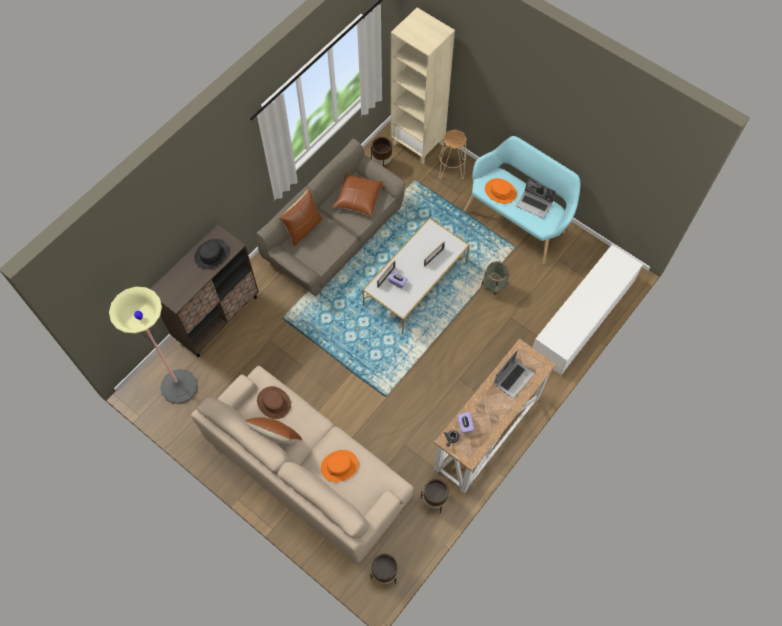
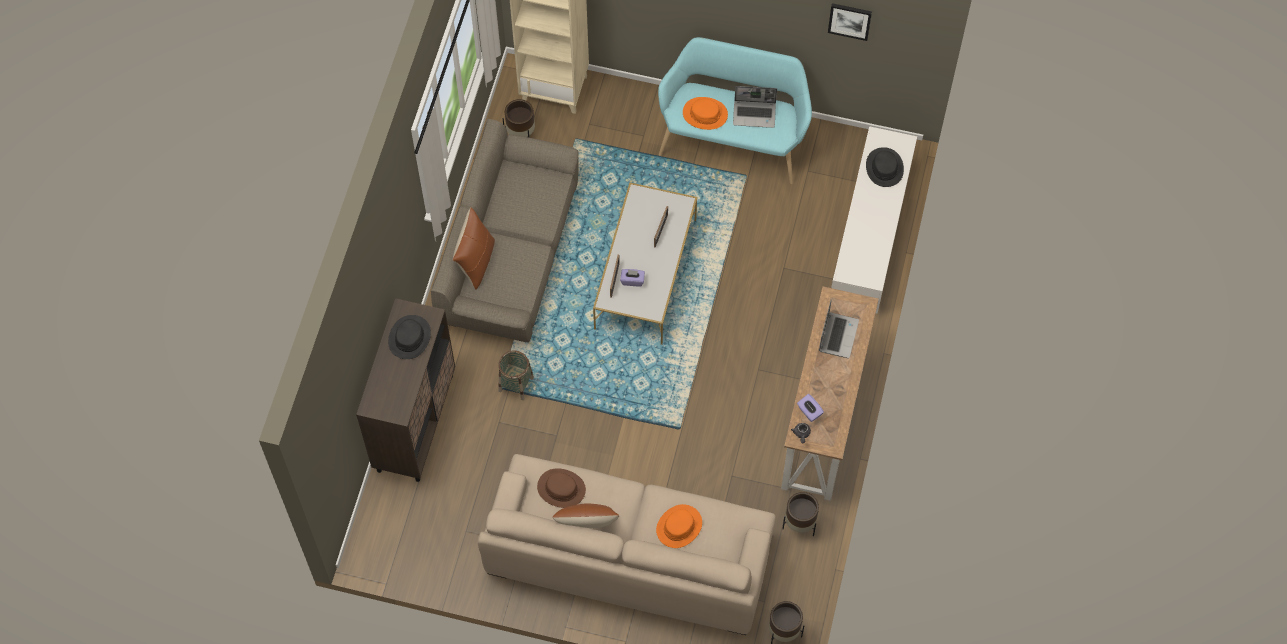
camera: 25 degrees left, 0 degrees up
(179, 386) = (415, 527): floor lamp -> none
(358, 198) = (526, 194): brown pillow -> none
(451, 168) = (615, 105): beige stool -> none
(493, 287) = (744, 238): basket -> basket (516, 384)
(609, 276) = (884, 168): none -> black hat
(622, 157) = (850, 20): none -> picture

